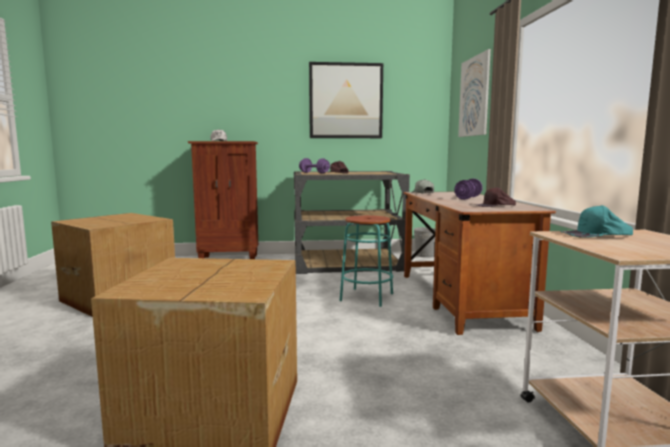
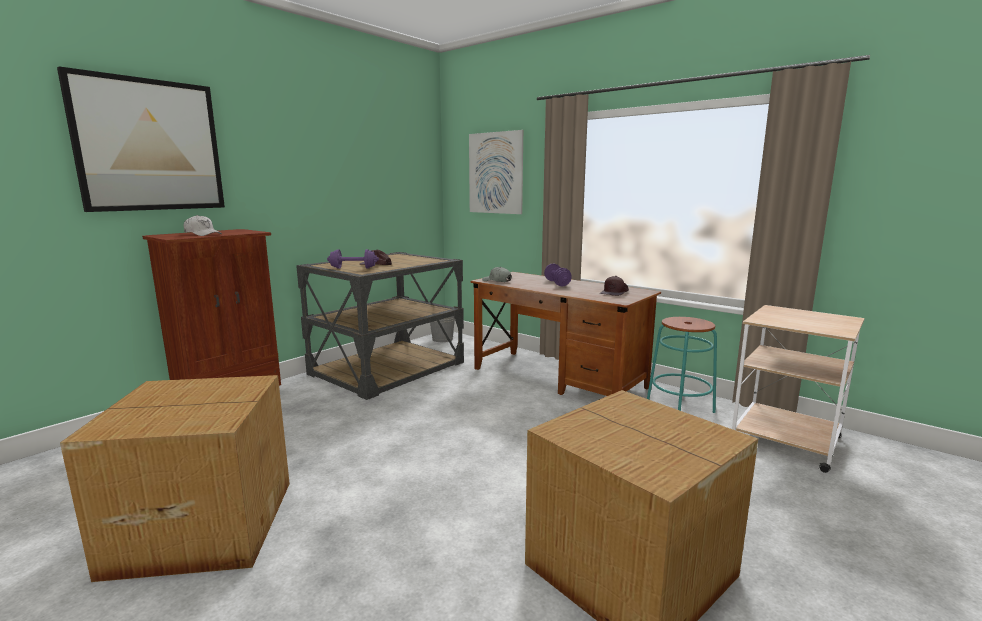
camera: 45 degrees left, 5 degrees up
(346, 101) = (346, 169): picture -> picture (149, 145)
(367, 297) = (490, 402): turquoise stool -> turquoise stool (680, 407)
(596, 235) = (775, 317): turquoise cap -> none

